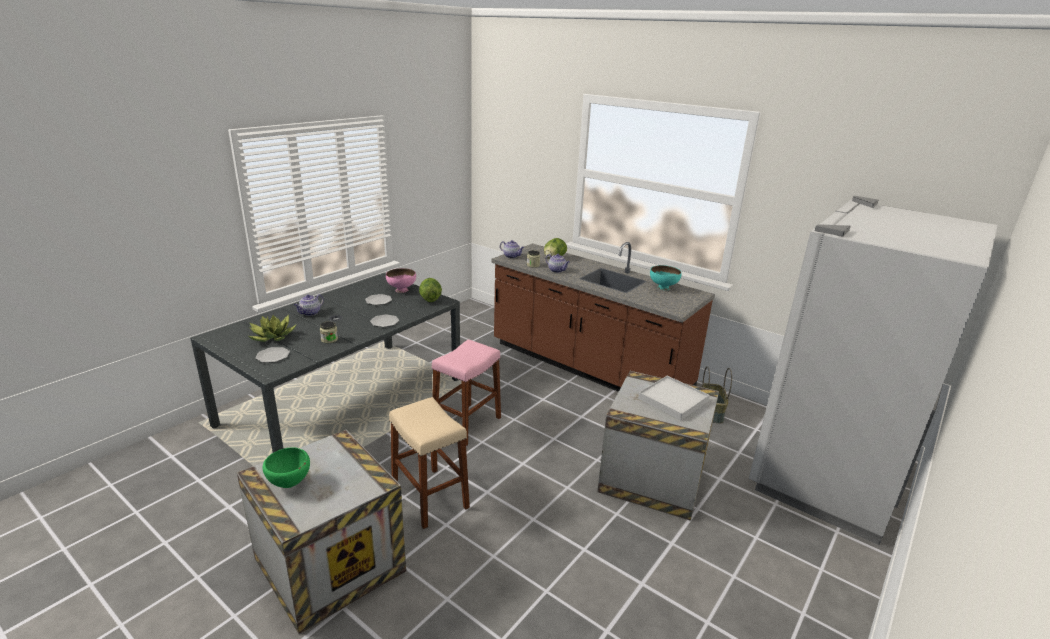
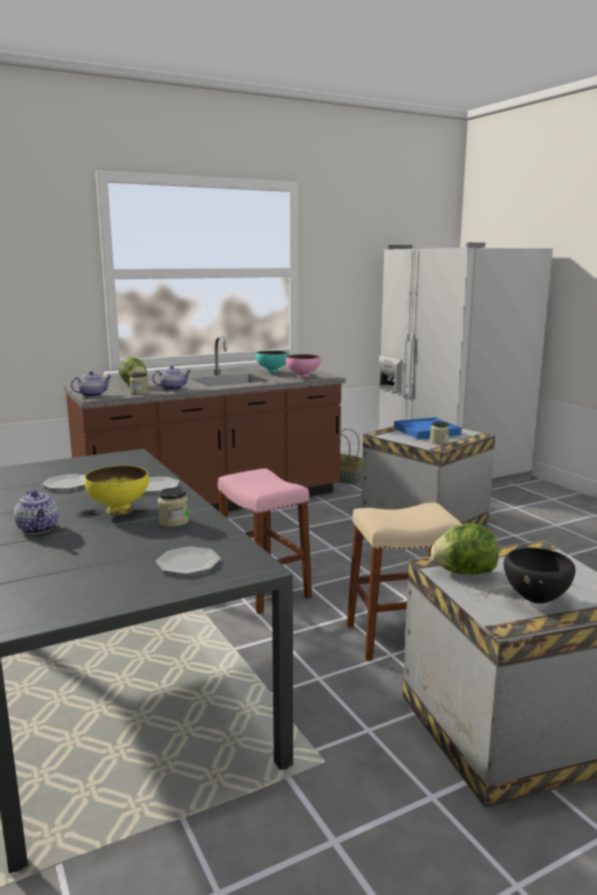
camera: 65 degrees left, 10 degrees down
(271, 337) = (102, 562): potted plant -> none
(290, 484) = (536, 600): green bowl -> black bowl
(341, 322) = (118, 510): none -> yellow bowl
(402, 290) = (50, 469): pink bowl -> pink bowl (303, 377)
(430, 299) = (114, 459): lettuce -> lettuce (464, 572)
(641, 410) = (439, 442): none -> jar
(673, 400) = (427, 431): white tray -> blue tray

